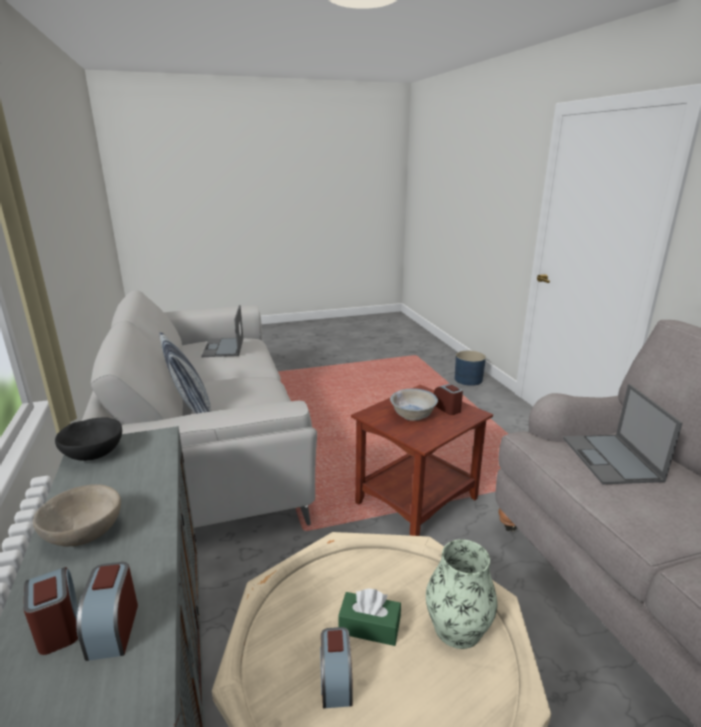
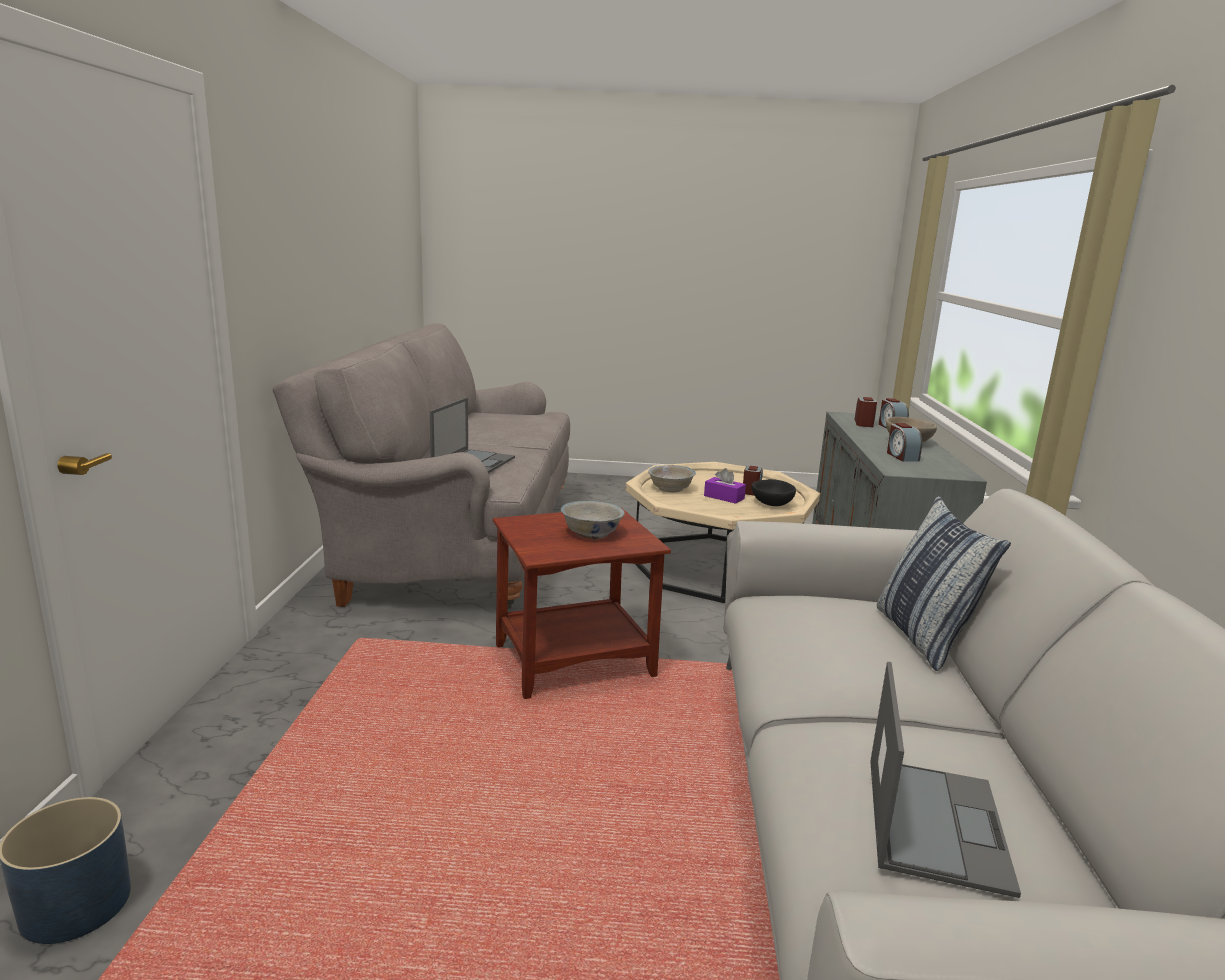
camera: 160 degrees left, 5 degrees down
(94, 454) = (948, 470): black bowl -> black bowl (771, 504)
(369, 627) = (724, 497): green tissue box -> purple tissue box
(447, 408) = (537, 531): alarm clock -> alarm clock (901, 456)
(457, 628) = (671, 489): vase -> white bowl

